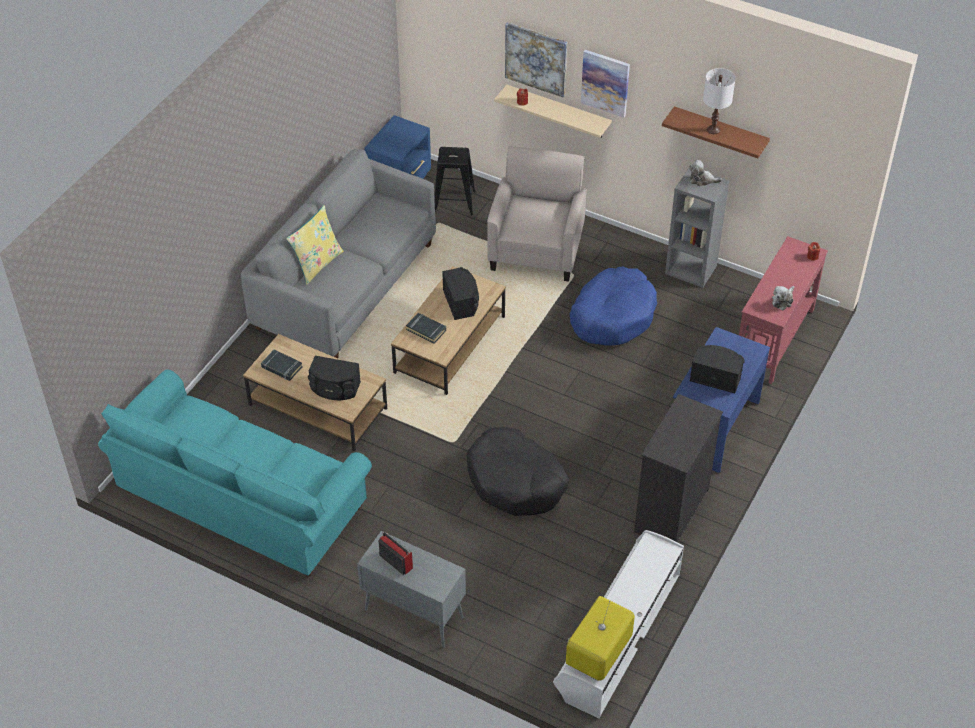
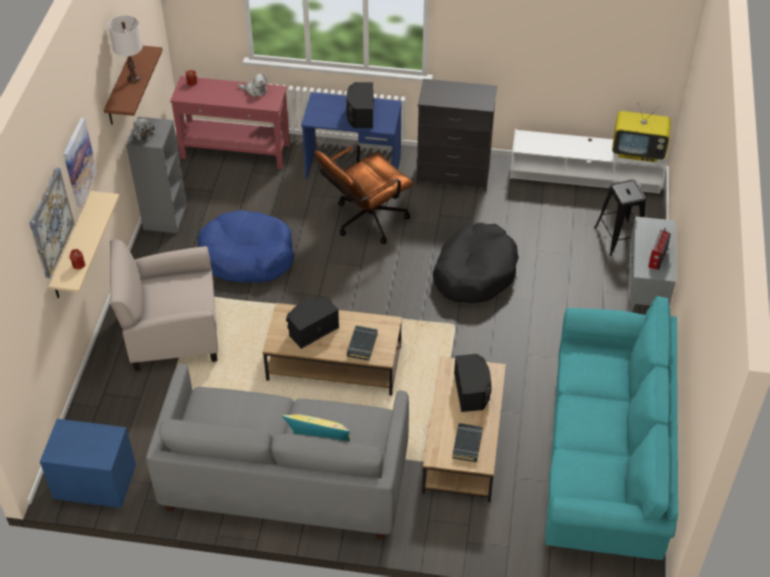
camera: 110 degrees left, 0 degrees up
(453, 202) = (117, 424): black stool -> black stool (619, 238)
(626, 414) = (364, 221): none -> brown office chair

